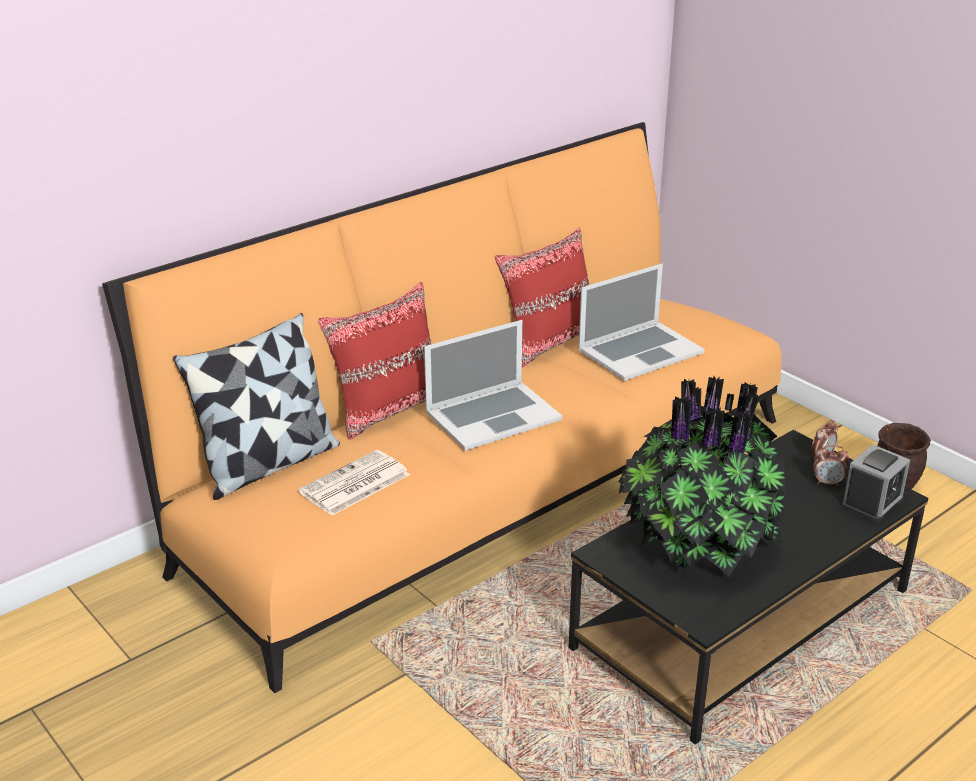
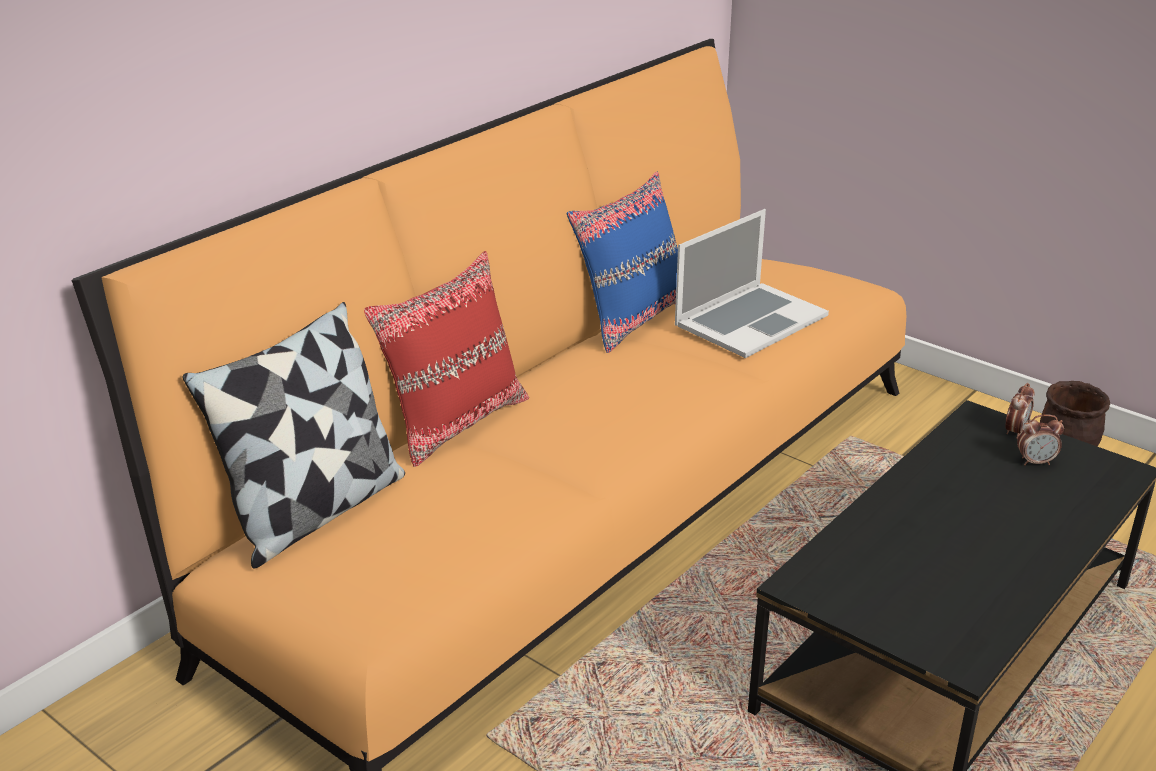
camera: 10 degrees left, 0 degrees up
(354, 484) = (445, 527): newspaper -> none
(493, 415) = (597, 417): laptop -> none
(550, 342) = (631, 319): red pillow -> blue pillow
(696, 546) = (912, 562): potted plant -> none
(872, 503) = (1098, 482): alarm clock -> none

